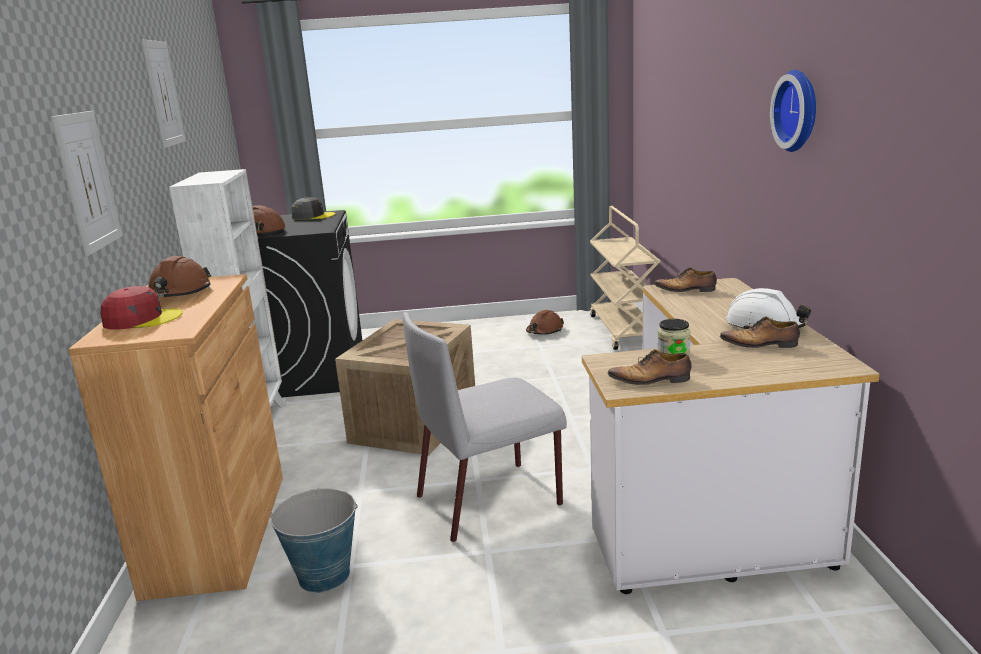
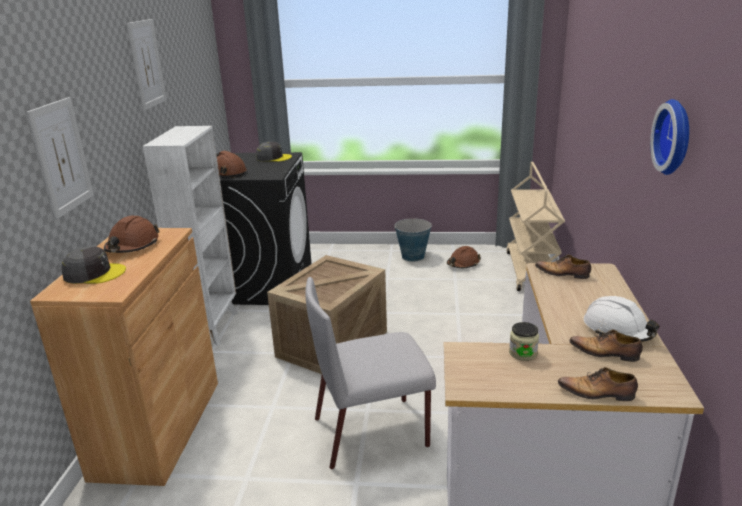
camera: 10 degrees right, 5 degrees up
(142, 319) = (94, 273): red cap -> grey cap
(323, 575) = (224, 484): bucket -> bucket (413, 256)
(651, 380) = (492, 383): shoe -> shoe (597, 393)

